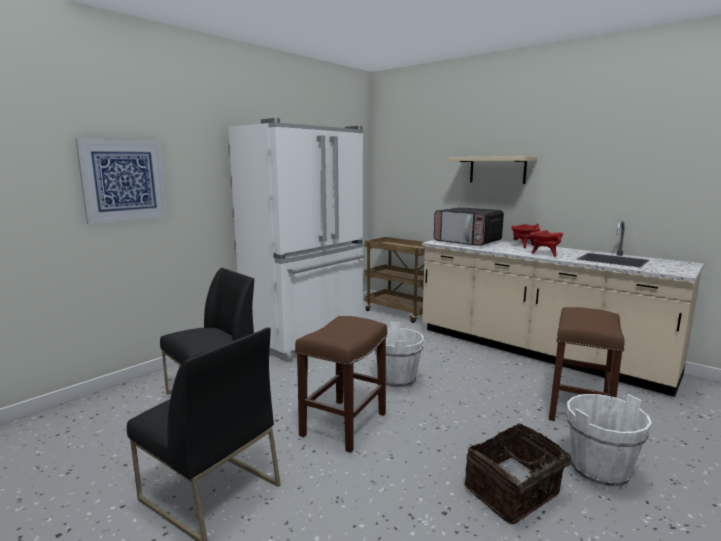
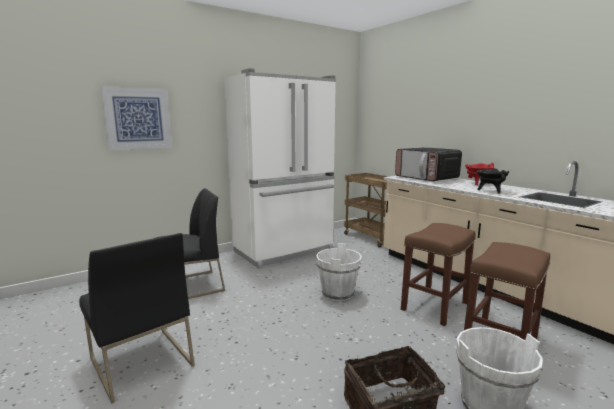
camera: 15 degrees right, 0 degrees up
(344, 423) = (273, 323): brown stool -> brown stool (434, 305)
(497, 170) = (459, 113): beige shelf -> none
(545, 254) = (491, 191): red cooking pot -> black cooking pot

